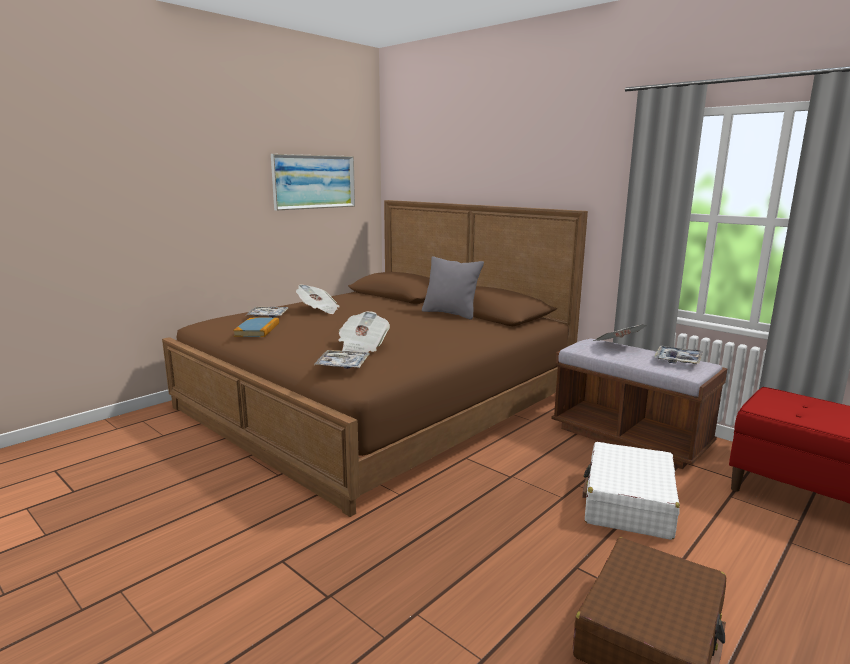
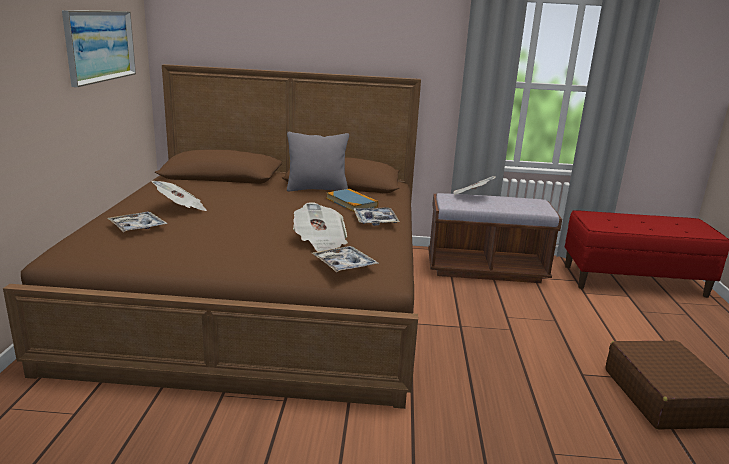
camera: 40 degrees left, 5 degrees up
(257, 330) = (166, 247): book -> book (351, 202)
(628, 503) = (548, 318): white suitcase -> none
(678, 360) = (523, 201): tray -> tray (375, 220)

